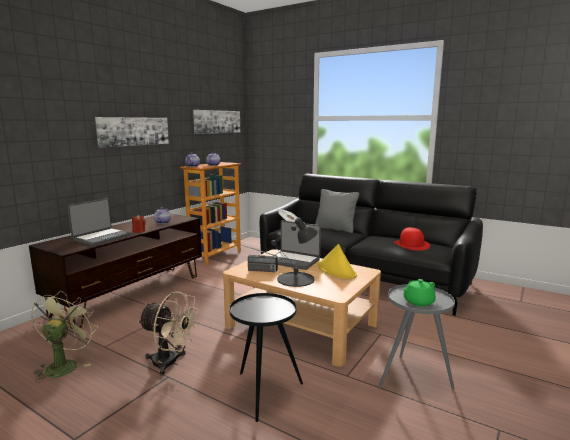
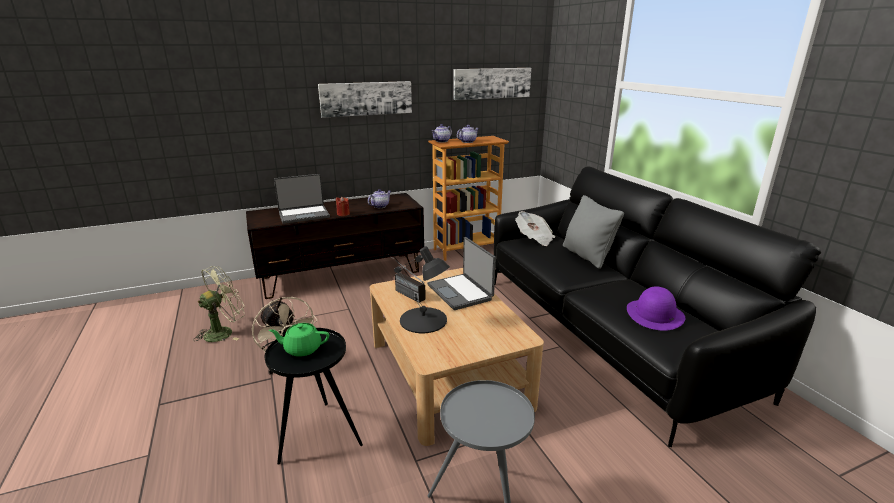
camera: 35 degrees right, 10 degrees up
(336, 270) = (487, 324): yellow hat -> none
(411, 244) = (655, 314): red hat -> purple hat
(418, 302) = (475, 417): green teapot -> green teapot (302, 349)

